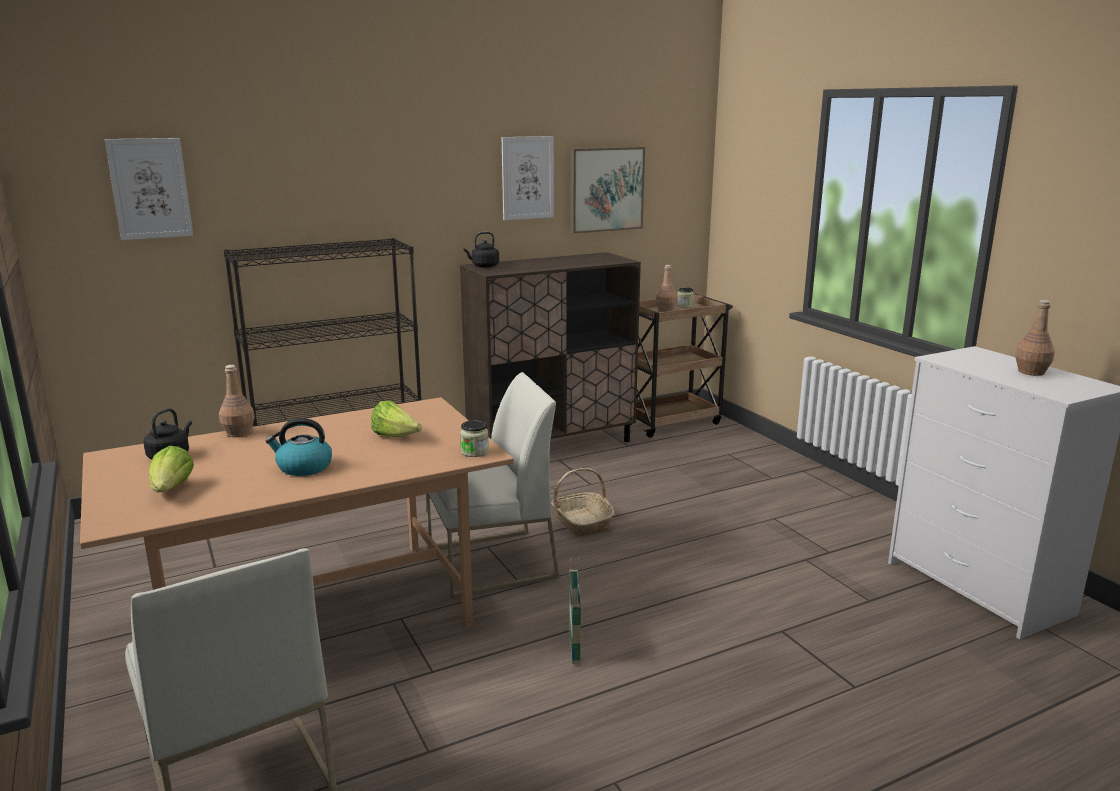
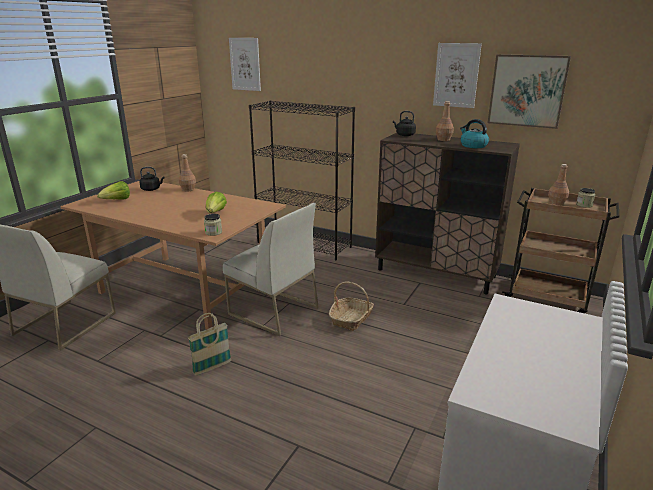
camera: 55 degrees right, 5 degrees up
(303, 467) = (159, 210): kettle -> kettle (473, 146)
(1031, 372) = (547, 362): brown bottle -> brown bottle (444, 139)

